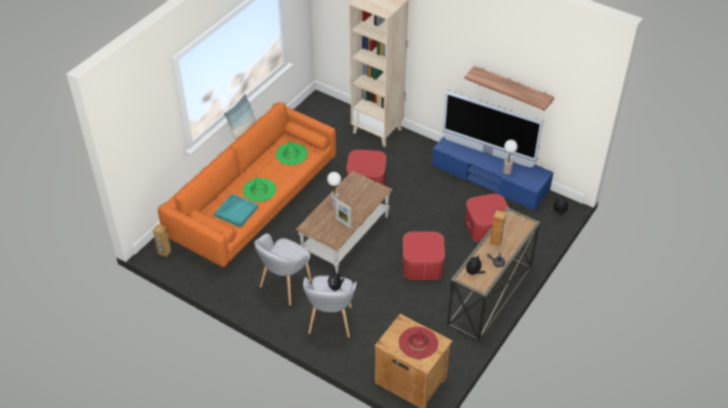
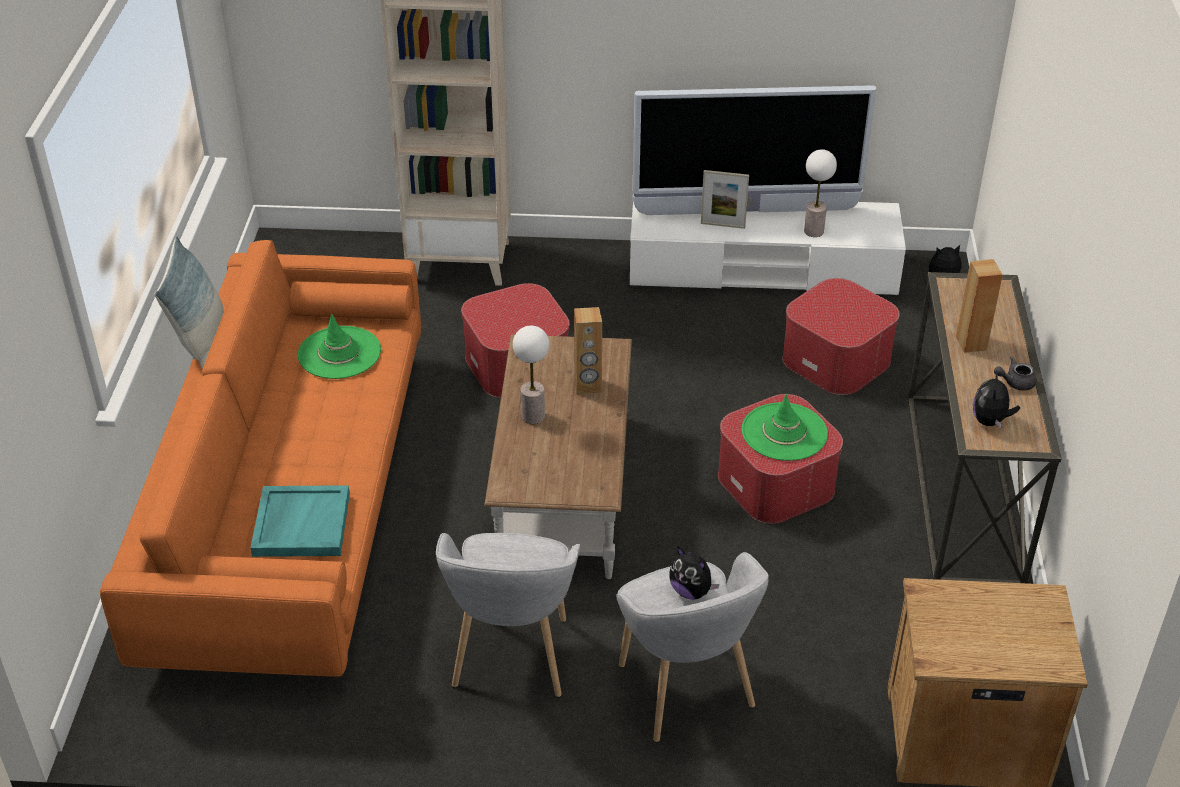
camera: 30 degrees left, 5 degrees down
(164, 252) = (142, 711): brown speaker -> brown speaker (588, 386)
(259, 190) = (322, 455): green hat -> green hat (784, 432)
(343, 223) = (586, 447): picture frame -> picture frame (722, 225)
(418, 343) = (1003, 624): red hat -> none
(490, 178) = (762, 269): blue tv stand -> white tv stand
(512, 89) = (787, 36): shelf -> none

